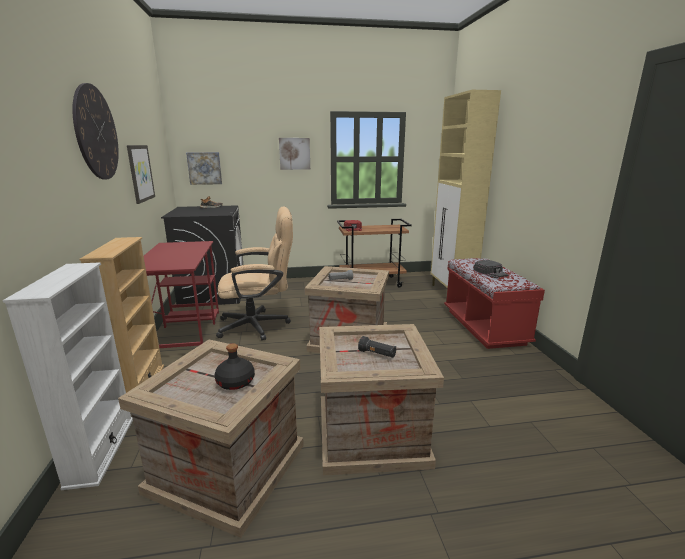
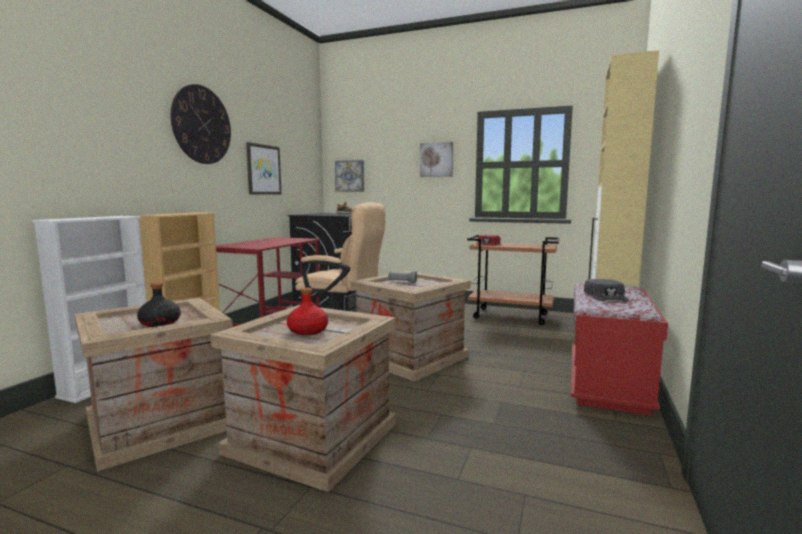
camera: 30 degrees right, 10 degrees down
(377, 354) = (308, 331): black flashlight -> red bottle

